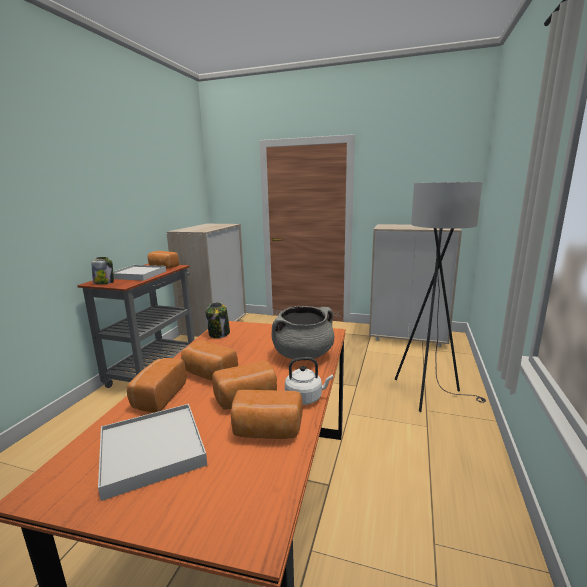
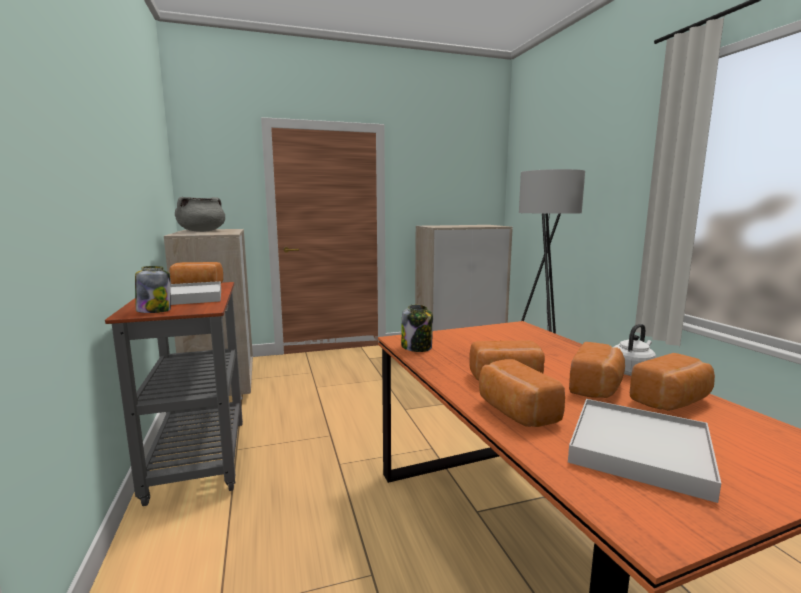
camera: 35 degrees left, 5 degrees down
(303, 355) = (544, 345): grey cooking pot -> grey cooking pot (202, 231)

